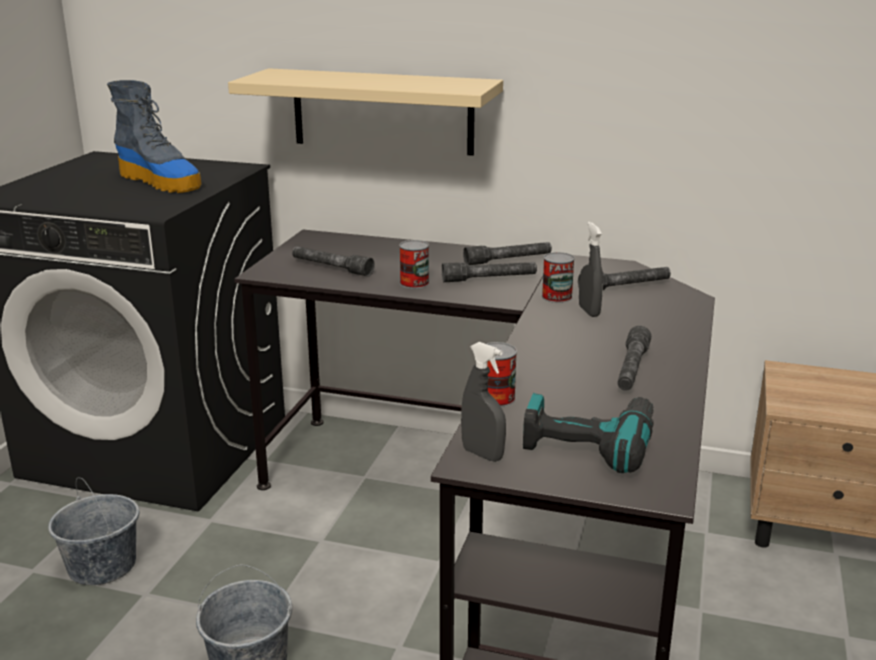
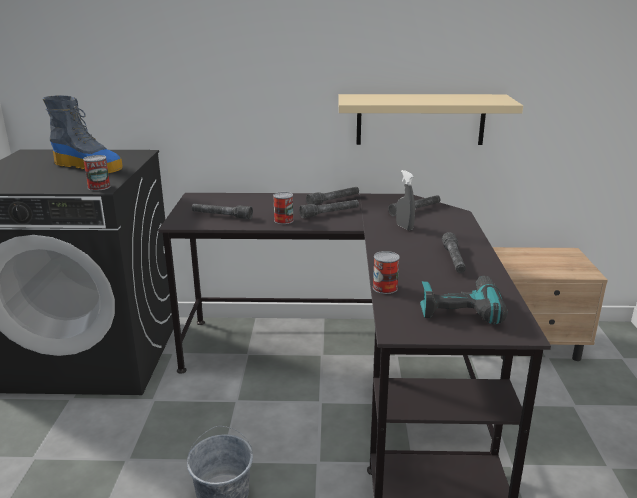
camera: 15 degrees left, 0 degrees up
(102, 566) = (87, 445): grey bucket -> none
(382, 111) = (238, 108): beige shelf -> beige shelf (420, 119)
(482, 454) = (401, 325): grey spray bottle -> none
(557, 297) = (379, 220): can -> can (99, 187)

